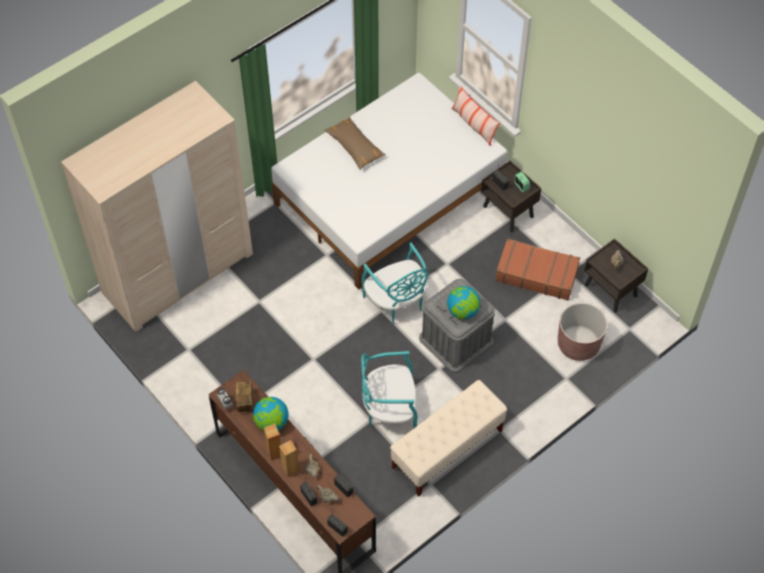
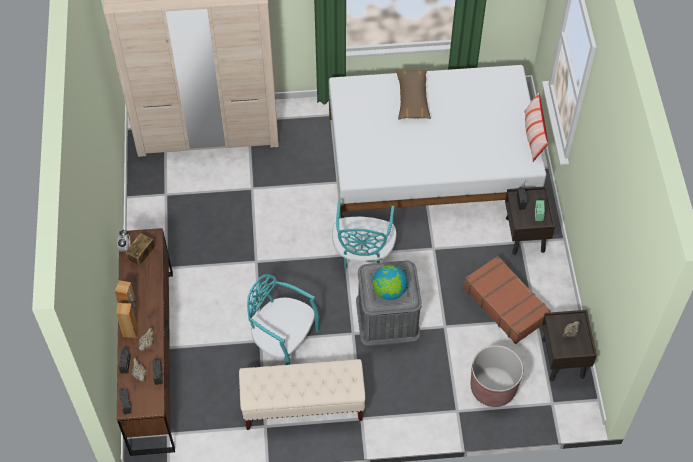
camera: 35 degrees right, 0 degrees up
(271, 422) = (147, 284): globe -> none

